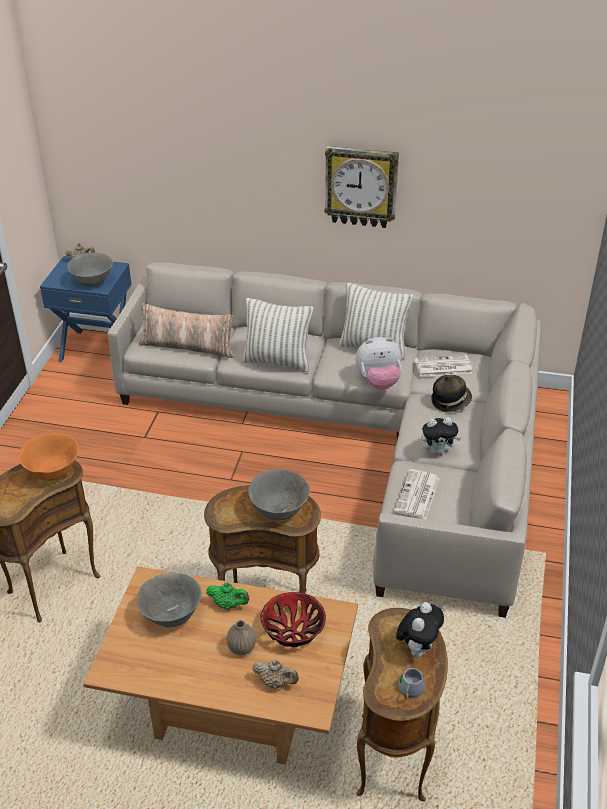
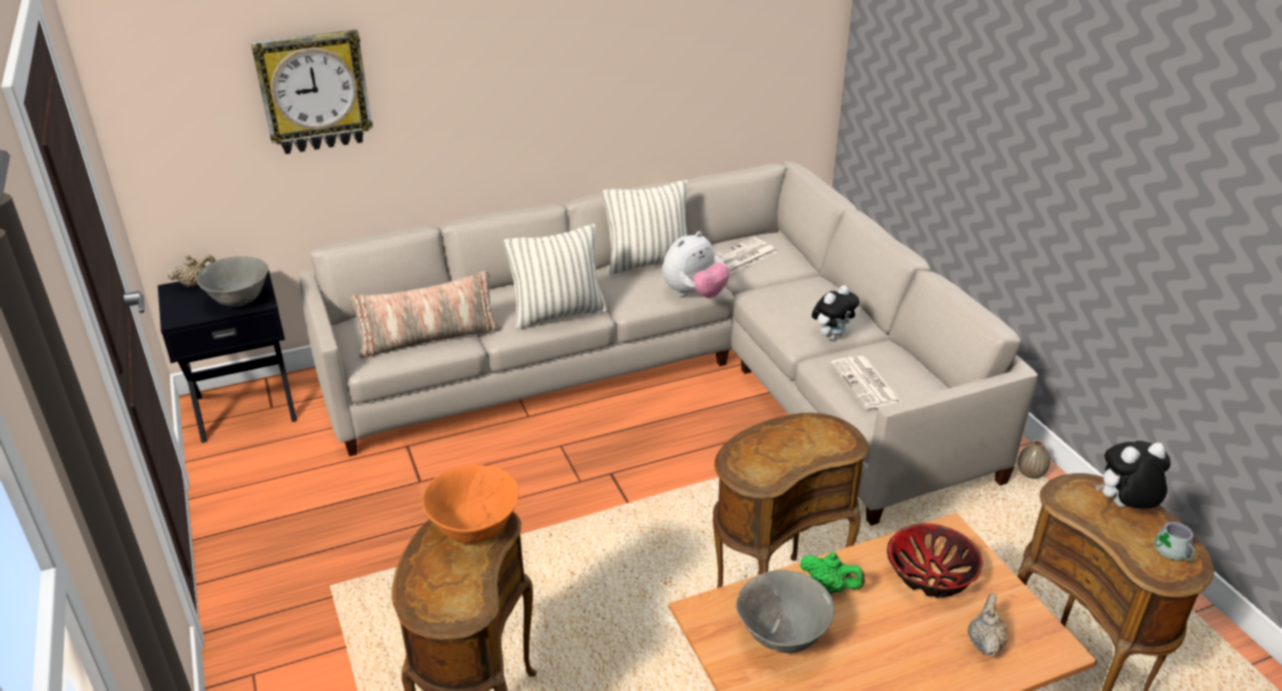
camera: 35 degrees left, 5 degrees down
(97, 348) = (245, 406): blue nightstand -> black nightstand
(228, 604) = (830, 587): green teapot -> green teapot turned 45 degrees clockwise
(241, 648) = (904, 627): vase -> vase (1030, 473)
(276, 682) = (984, 643): beige teapot -> beige teapot turned 60 degrees counterclockwise
(279, 510) = (810, 442): grey bowl -> none
(361, 186) = (583, 64): wall clock -> wall clock (314, 91)
(418, 648) = (1124, 507): plush toy -> plush toy turned 90 degrees counterclockwise
(450, 401) = (788, 285): hat -> none

